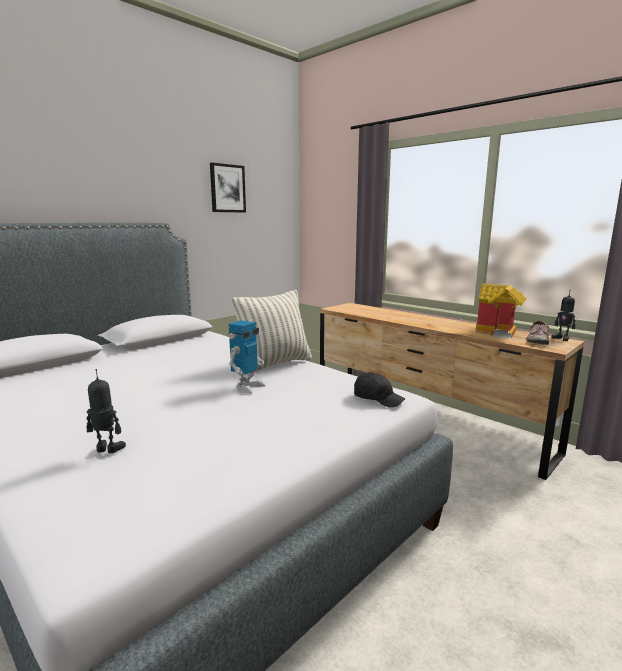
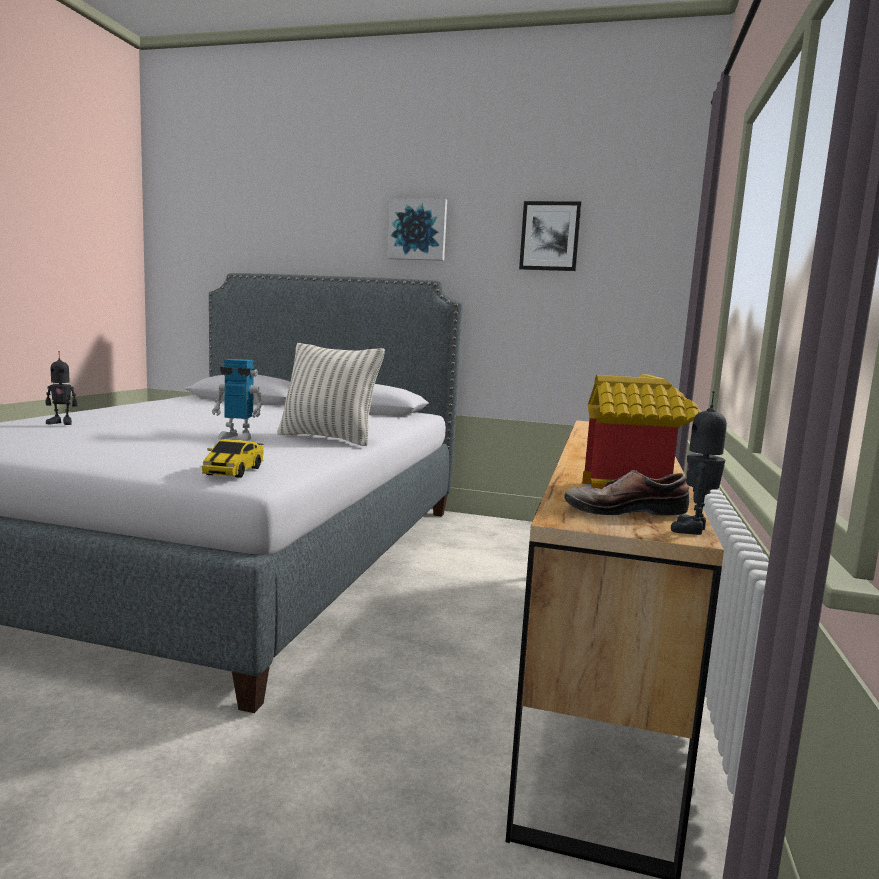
camera: 60 degrees right, 5 degrees down
(107, 450) = (61, 423): toy robot -> toy robot turned 105 degrees clockwise
(134, 179) = (417, 230): none -> picture
(378, 399) = (234, 471): black cap -> toy car

